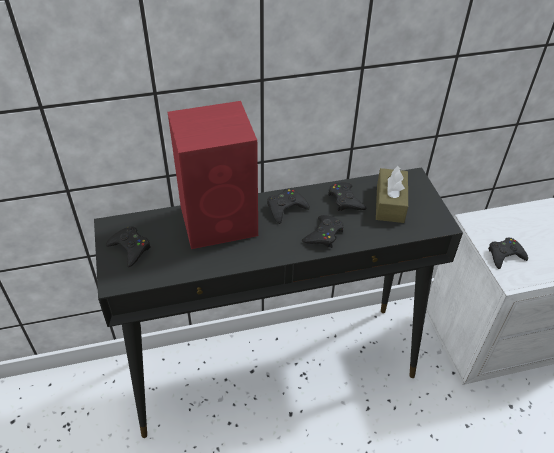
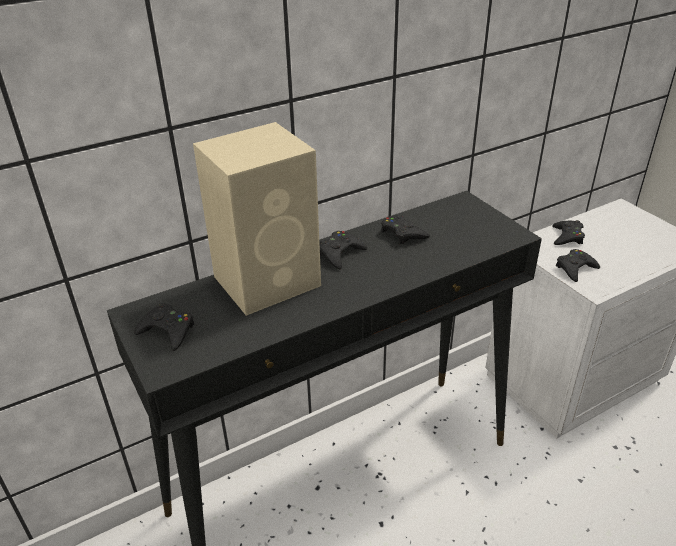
camera: 15 degrees left, 10 degrees down
(220, 221) = (269, 280): red speaker -> beige speaker
(323, 235) = (395, 269): black game controller -> black game controller (567, 237)
(390, 203) = (452, 227): brown tissue box -> none

